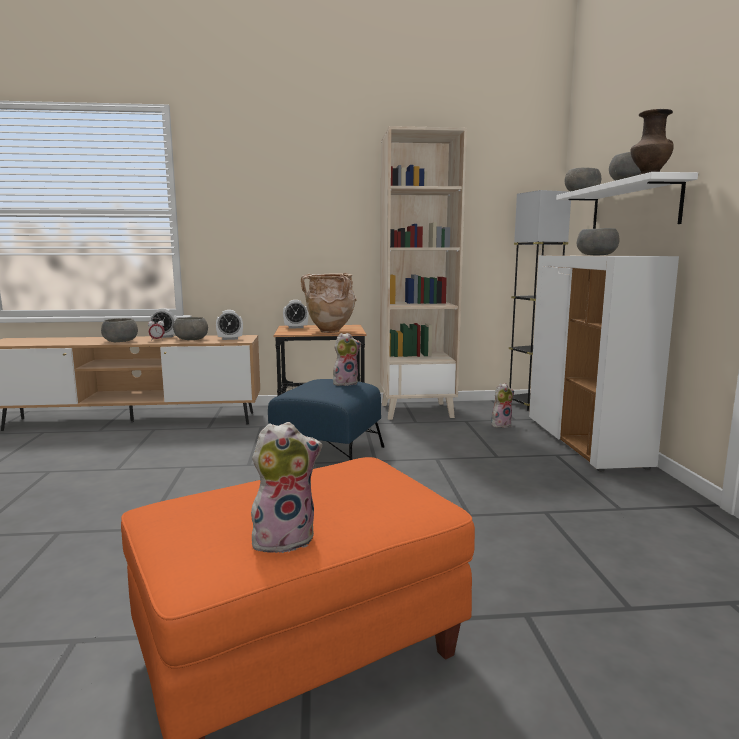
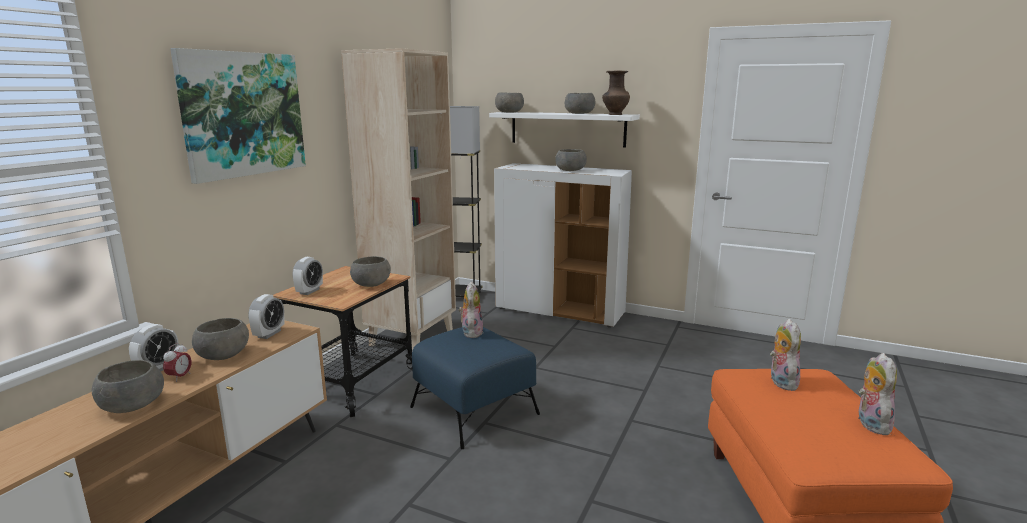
camera: 60 degrees left, 5 degrees up
(277, 190) = (243, 114): none -> picture
(331, 331) = (371, 284): beige vase -> grey bowl
(500, 424) = (492, 321): plush toy -> plush toy (780, 382)

